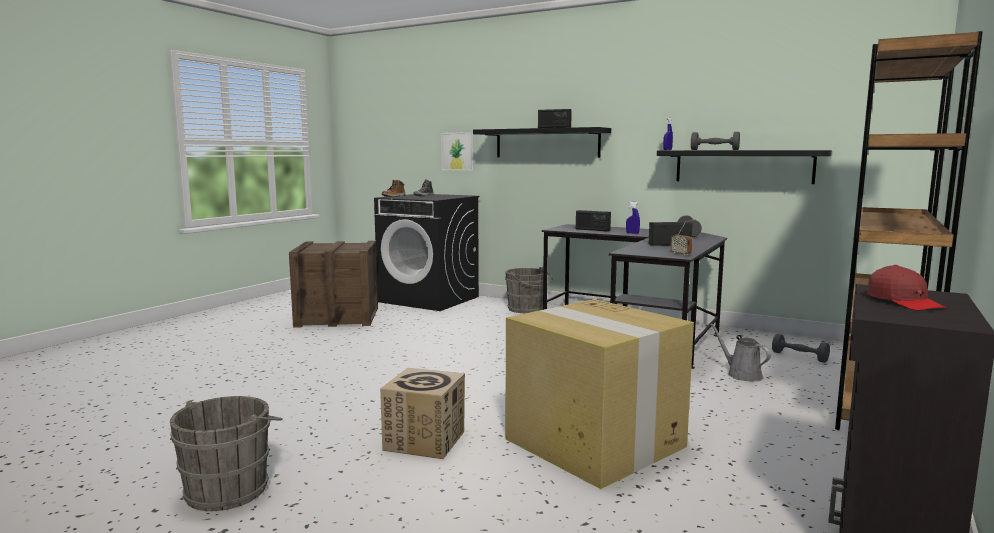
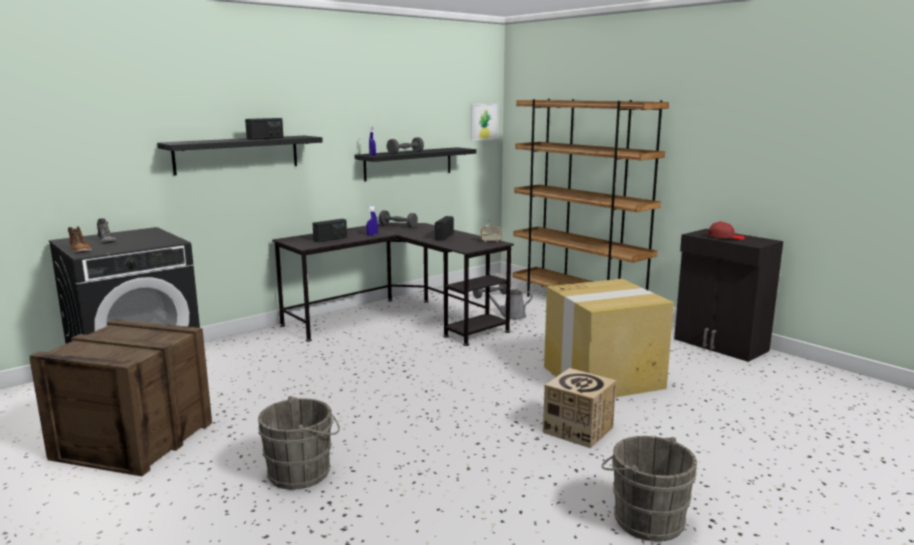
camera: 70 degrees left, 5 degrees up
(458, 151) = (109, 173): picture -> picture (483, 121)
(527, 309) = (264, 340): grey bucket -> grey bucket (303, 472)

